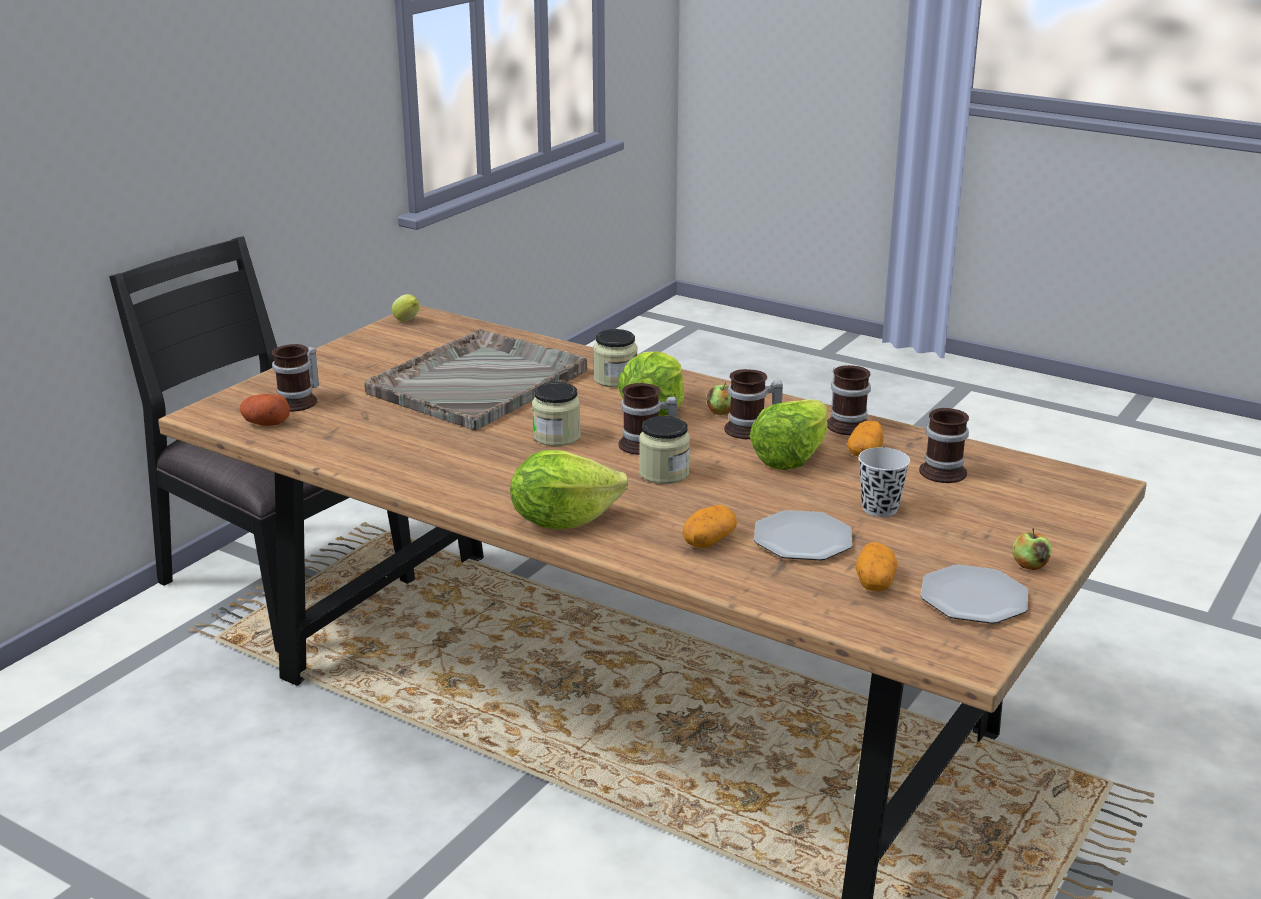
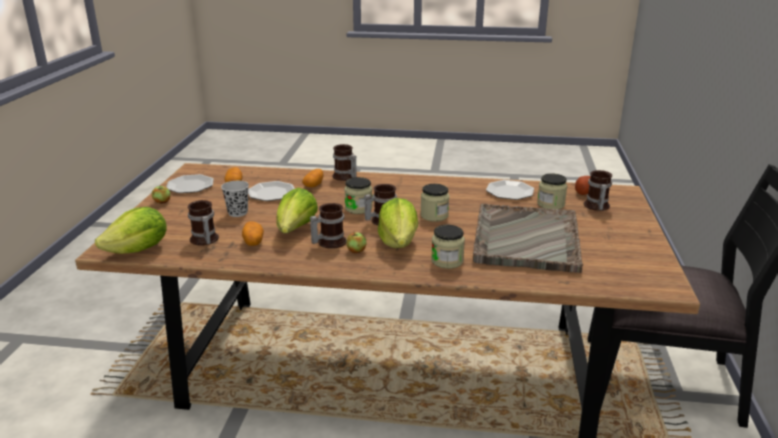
camera: 155 degrees right, 0 degrees up
(357, 417) = (550, 204): none -> jar
(379, 449) = (509, 192): none -> plate
(407, 321) = (663, 280): lemon -> none
(563, 520) = (384, 181): lettuce -> lettuce (139, 250)
(847, 424) = (270, 260): mug -> mug (344, 177)

